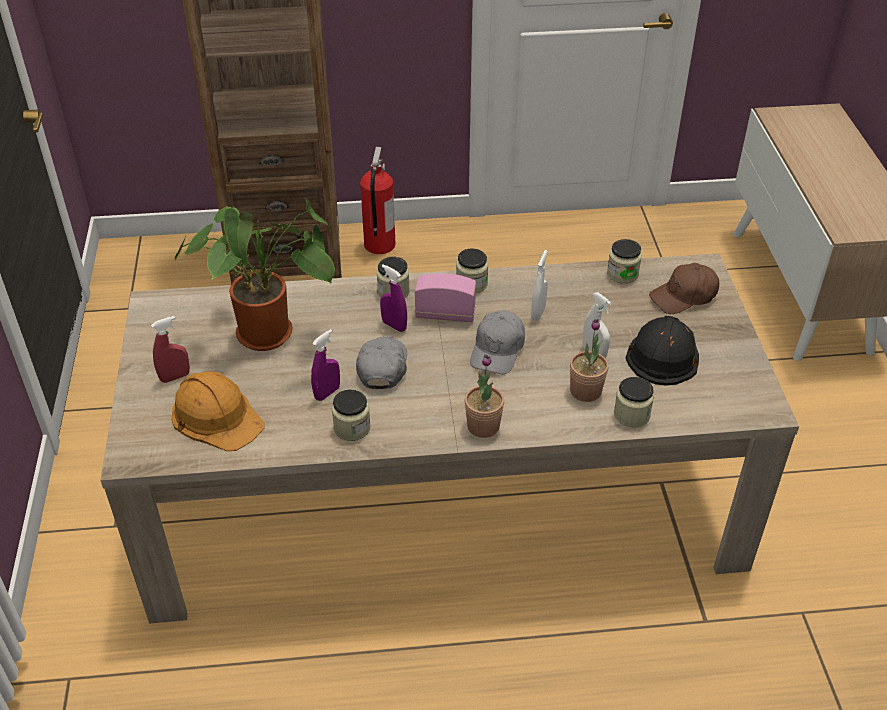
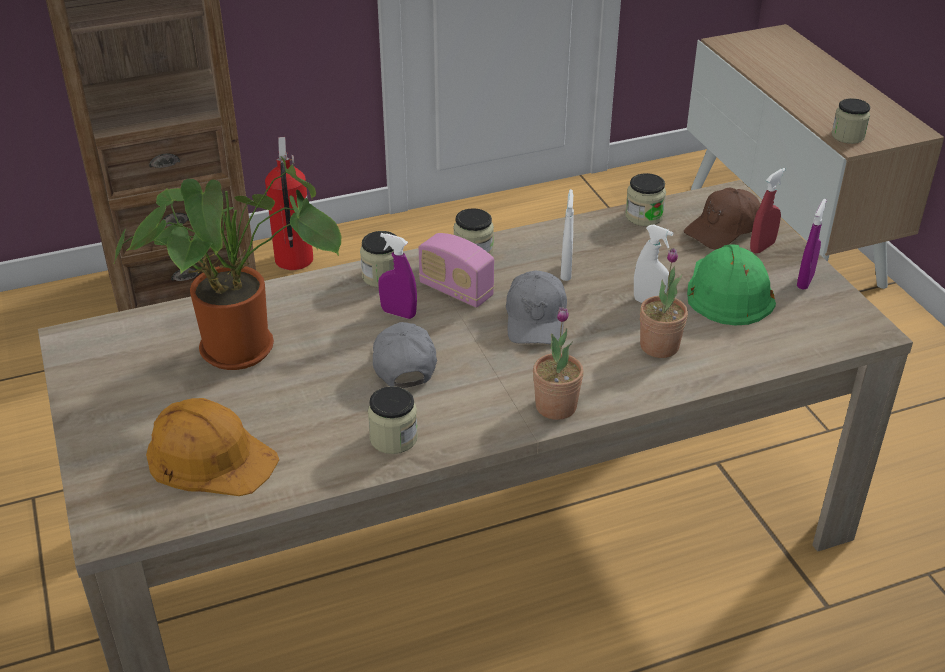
camera: 15 degrees left, 5 degrees down
(175, 377) = (135, 420): red spray bottle -> red spray bottle (762, 247)
(327, 393) = (345, 403): purple spray bottle -> purple spray bottle (805, 281)
(445, 314) = (456, 291): radio -> radio turned 135 degrees counterclockwise
(631, 415) = (724, 363): jar -> jar (847, 136)
(663, 353) = (728, 291): black hard hat -> green hard hat

